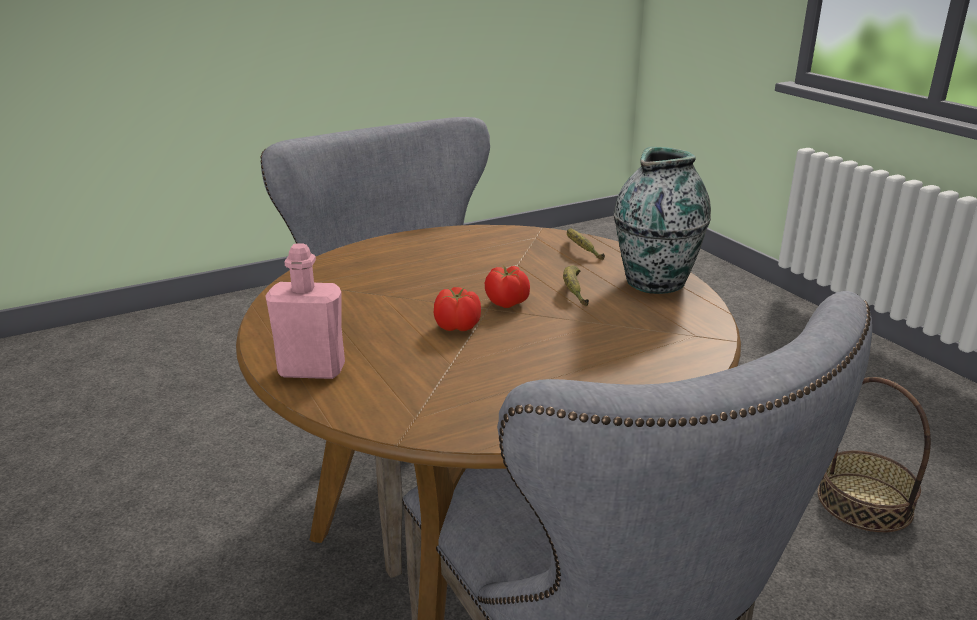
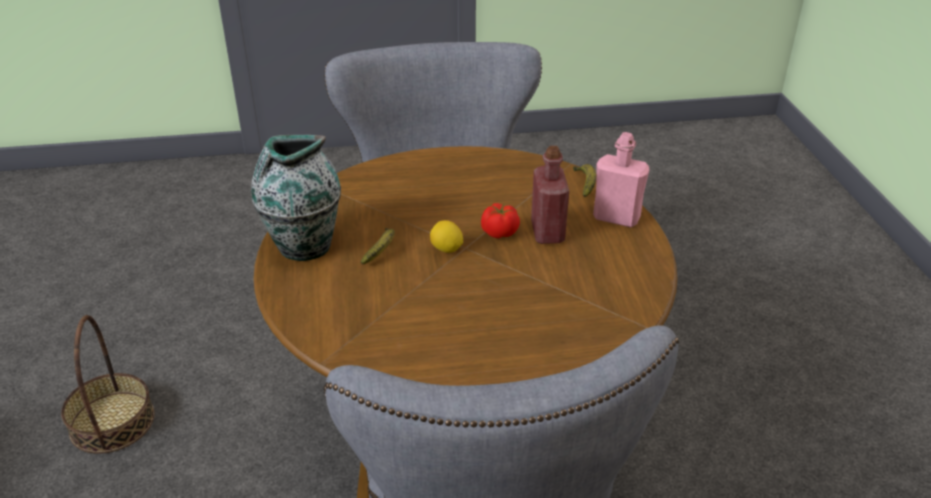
camera: 160 degrees left, 10 degrees up
(400, 338) = (547, 232): none -> red bottle
(507, 303) = (446, 249): tomato -> lemon
(581, 250) = (322, 306): banana -> banana (585, 184)

